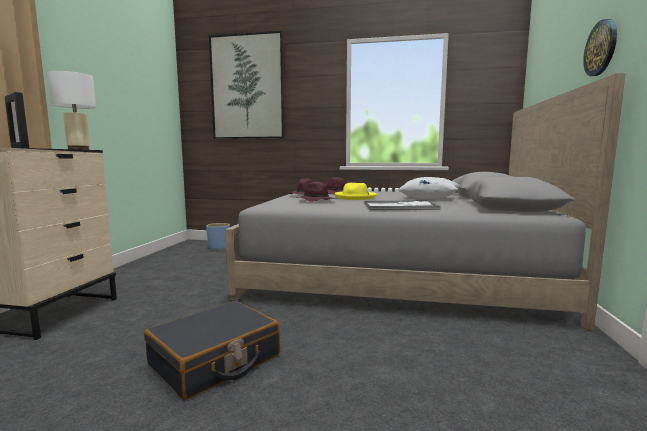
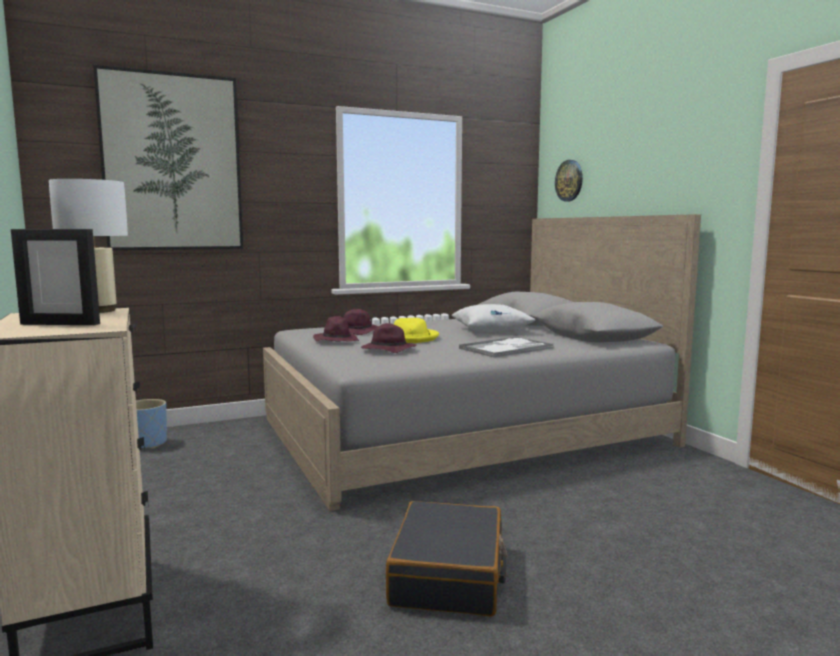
camera: 35 degrees left, 0 degrees up
(601, 48) = (662, 180): wall clock -> wall clock (569, 180)

